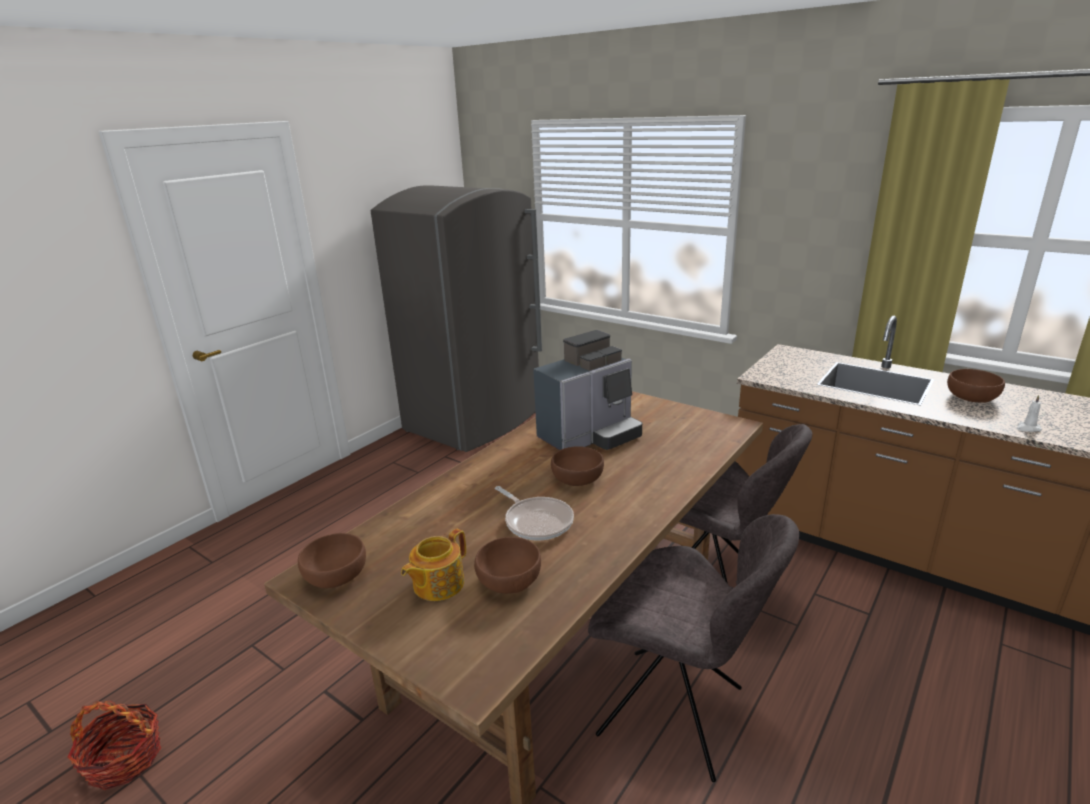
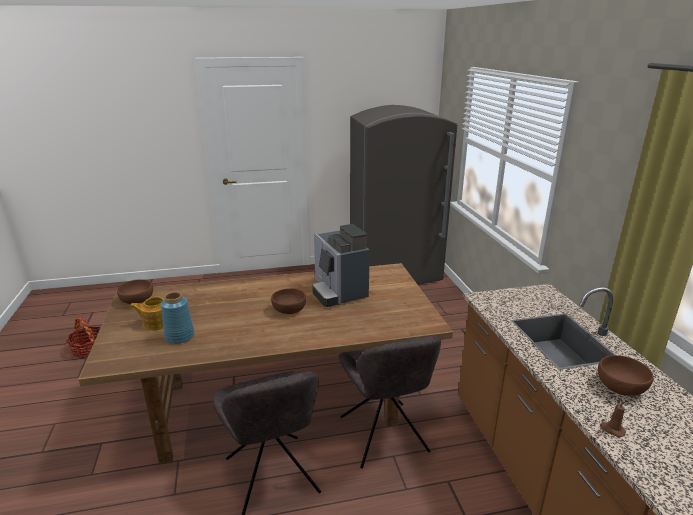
camera: 40 degrees right, 0 degrees up
(509, 580) = (180, 336): brown bowl -> blue vase
(536, 521) = (235, 319): frying pan -> none
(590, 436) = (338, 292): coffee machine -> coffee machine turned 60 degrees clockwise
(1027, 428) = (612, 429): white candle -> brown candle

